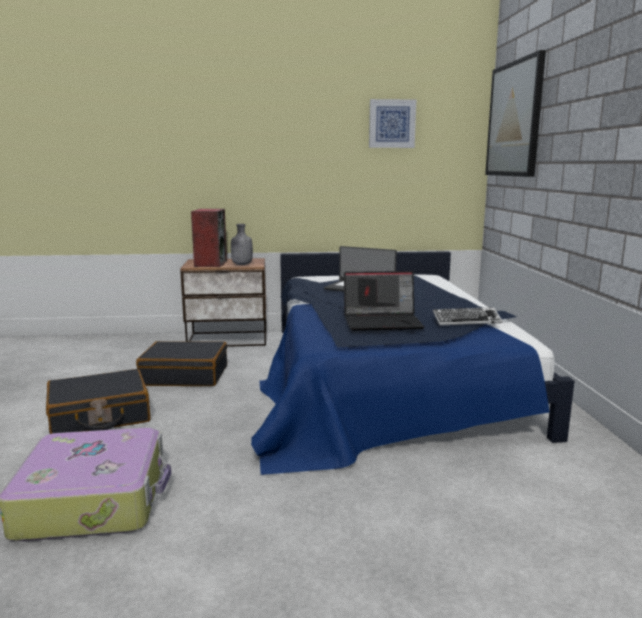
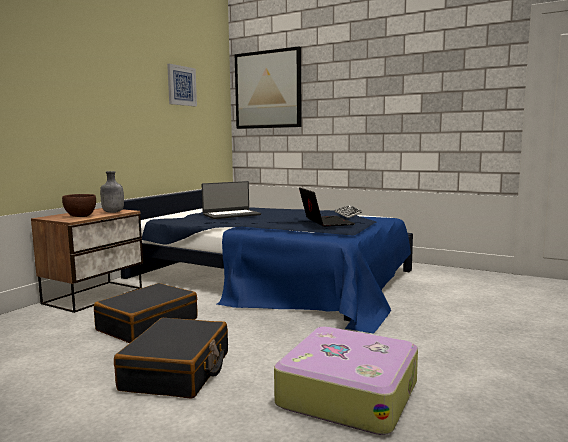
camera: 55 degrees left, 5 degrees down
(210, 264) = (80, 216): speaker -> brown bowl
(383, 322) = (324, 222): laptop -> laptop turned 45 degrees counterclockwise

